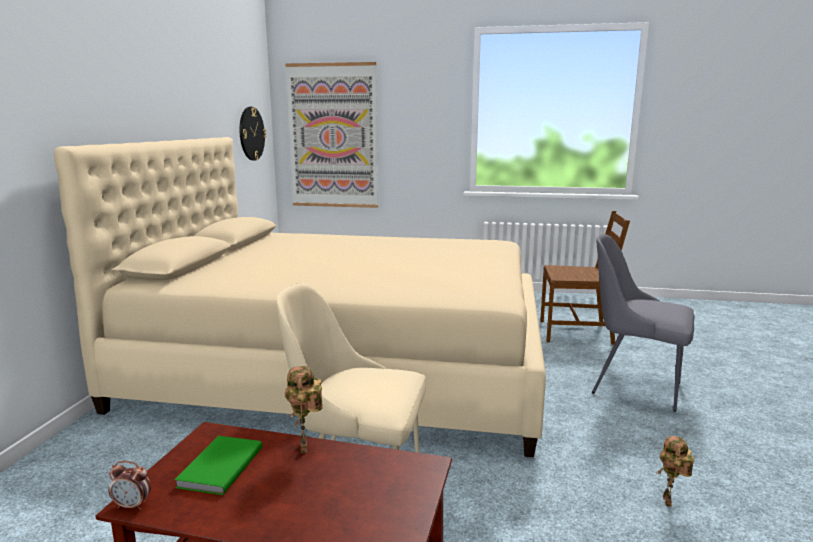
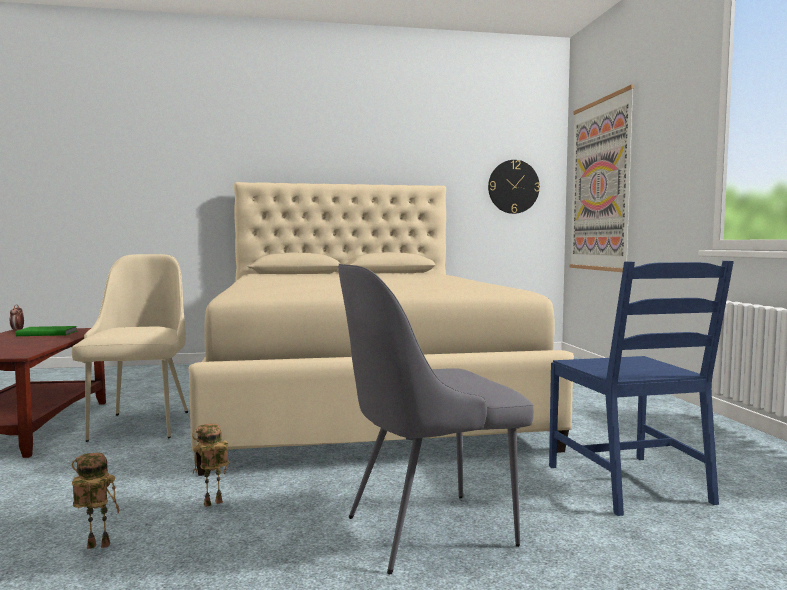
camera: 70 degrees right, 10 degrees down
(306, 448) = (61, 339): toy robot -> toy robot (212, 504)
(576, 332) = (630, 484): brown chair -> blue chair
(635, 388) = (429, 531): grey chair -> grey chair turned 120 degrees counterclockwise

